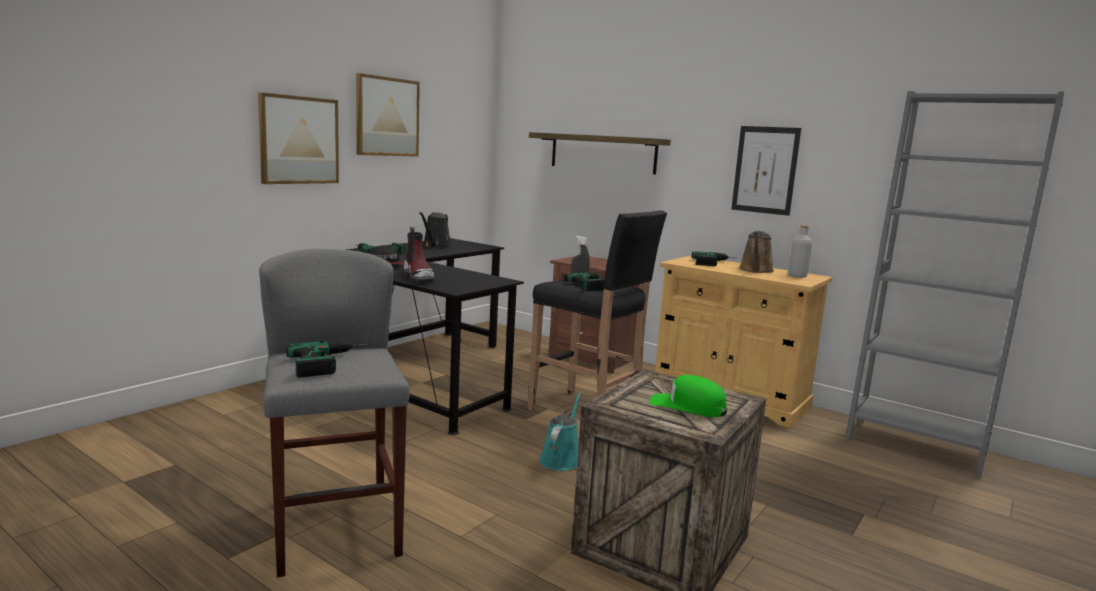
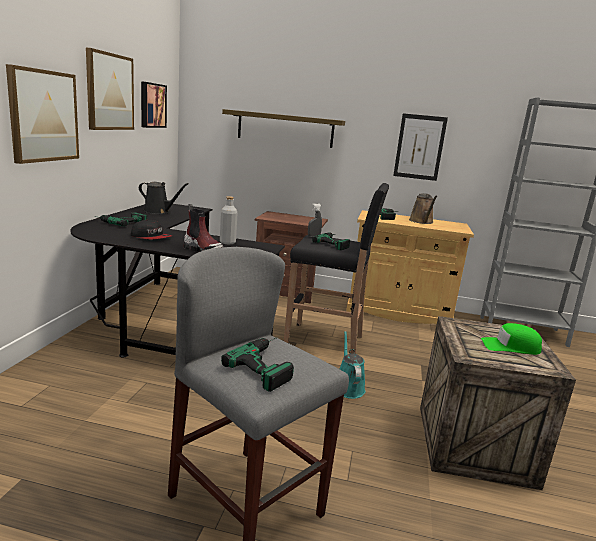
camera: 25 degrees left, 5 degrees up
(435, 246) = (158, 211): black watering can -> black watering can turned 60 degrees counterclockwise
(450, 131) = (152, 105): none -> picture
(797, 276) = (450, 225): grey bottle -> grey bottle (227, 242)

